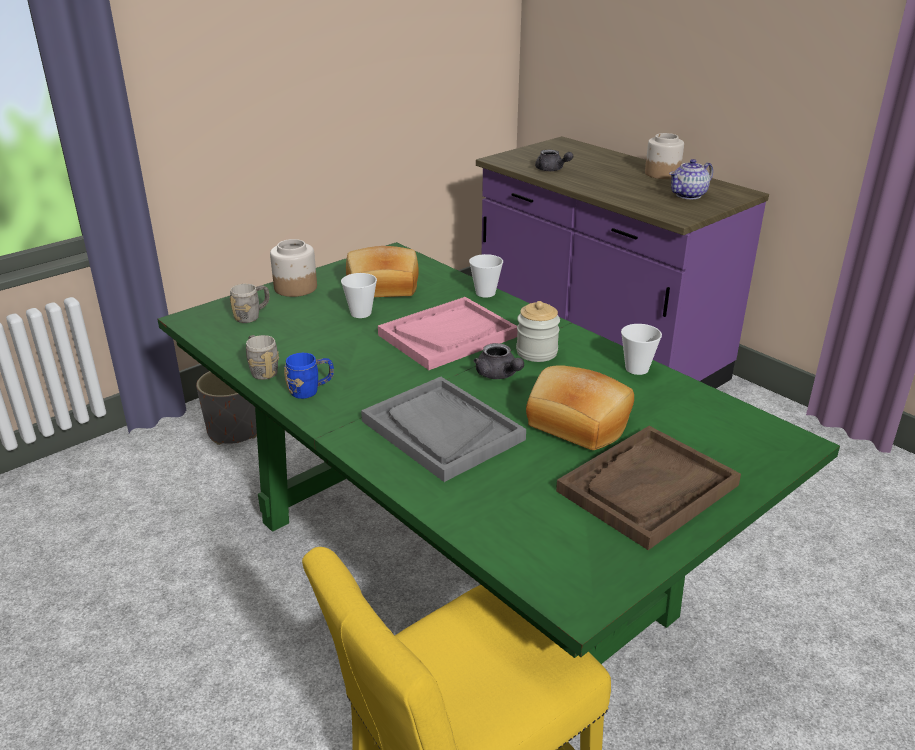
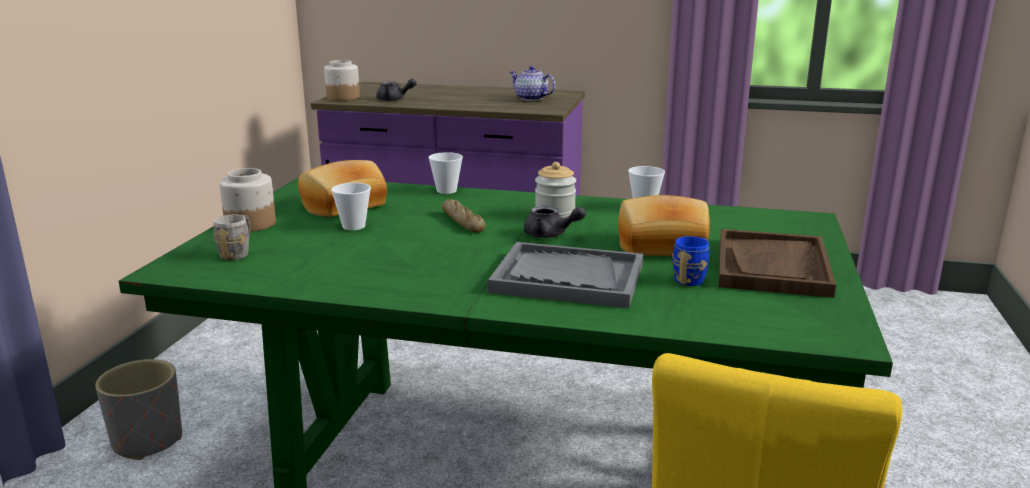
camera: 35 degrees left, 10 degrees down
(262, 370) = (322, 287): grey mug -> none
(311, 391) = (401, 287): blue mug -> blue mug (692, 278)
(448, 335) = (463, 222): pink tray -> bread
(661, 173) = (488, 90): jar -> jar (342, 97)
(689, 195) = (531, 98): teapot -> teapot turned 105 degrees clockwise

